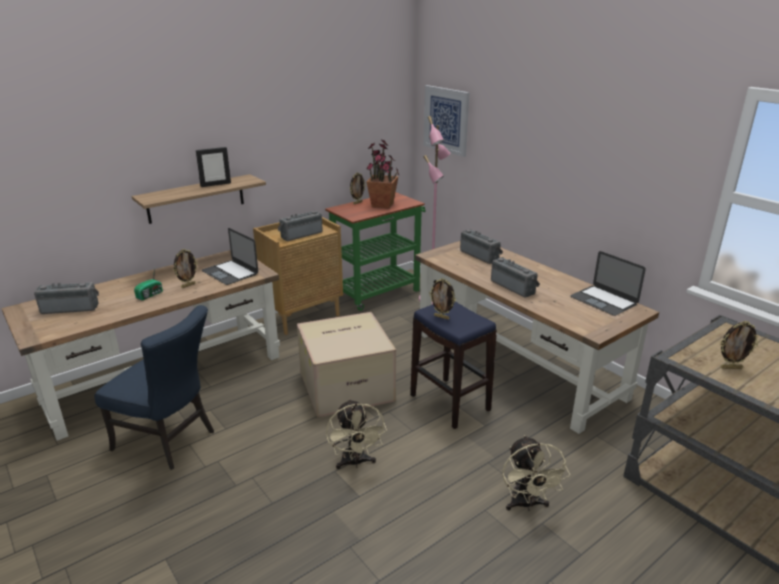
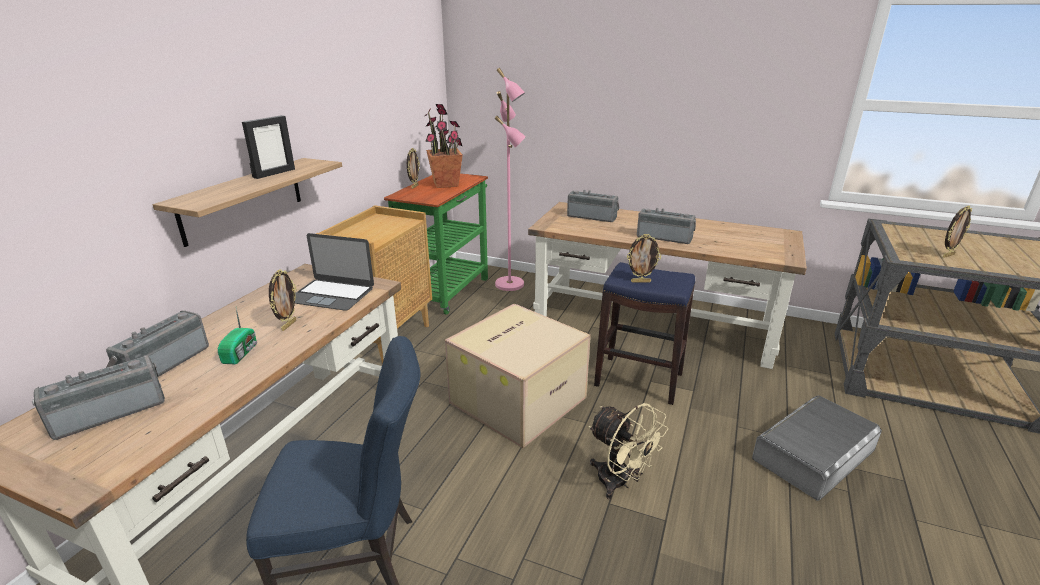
camera: 30 degrees left, 0 degrees up
(300, 234) = (382, 231): radio -> radio (163, 364)
(446, 120) = (497, 77): picture -> none
(526, 504) = (813, 453): beige fan -> grey storage box
(603, 300) = (750, 232): laptop -> none

